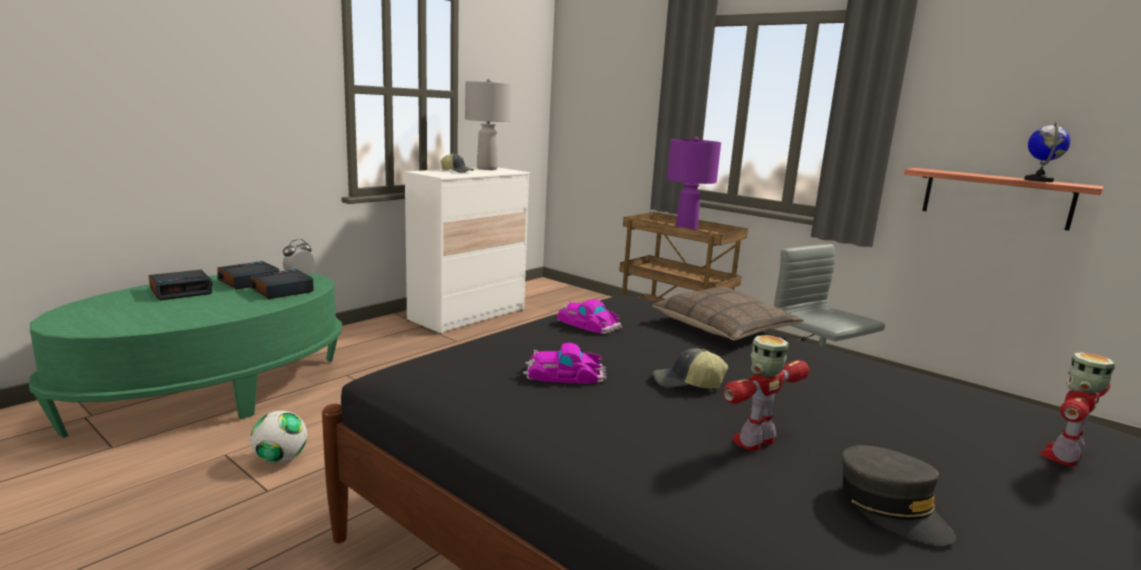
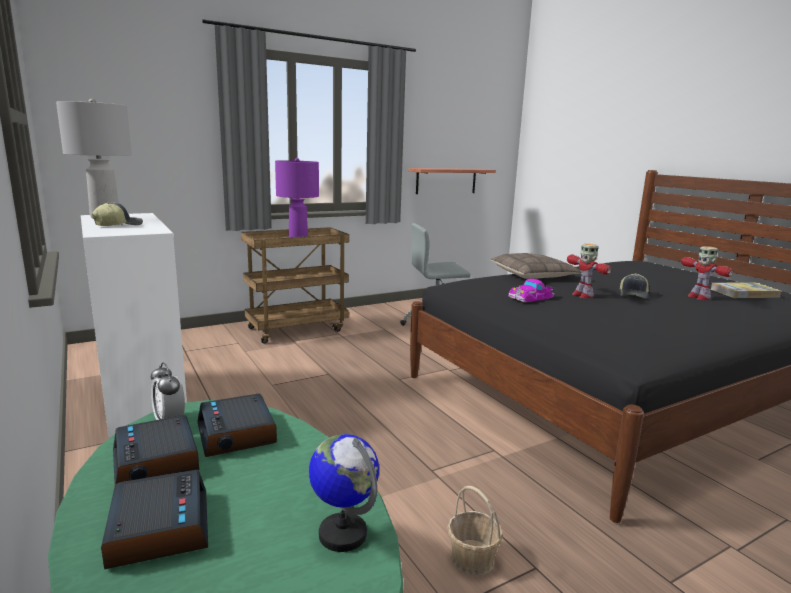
camera: 70 degrees left, 0 degrees up
(280, 459) = (472, 559): football -> basket
(564, 374) = (633, 313): toy car -> none
(891, 508) = (744, 293): grey cap -> book
(1039, 180) = (467, 168): globe -> globe (343, 534)
(1063, 456) = (674, 269): toy robot -> toy robot (582, 295)

